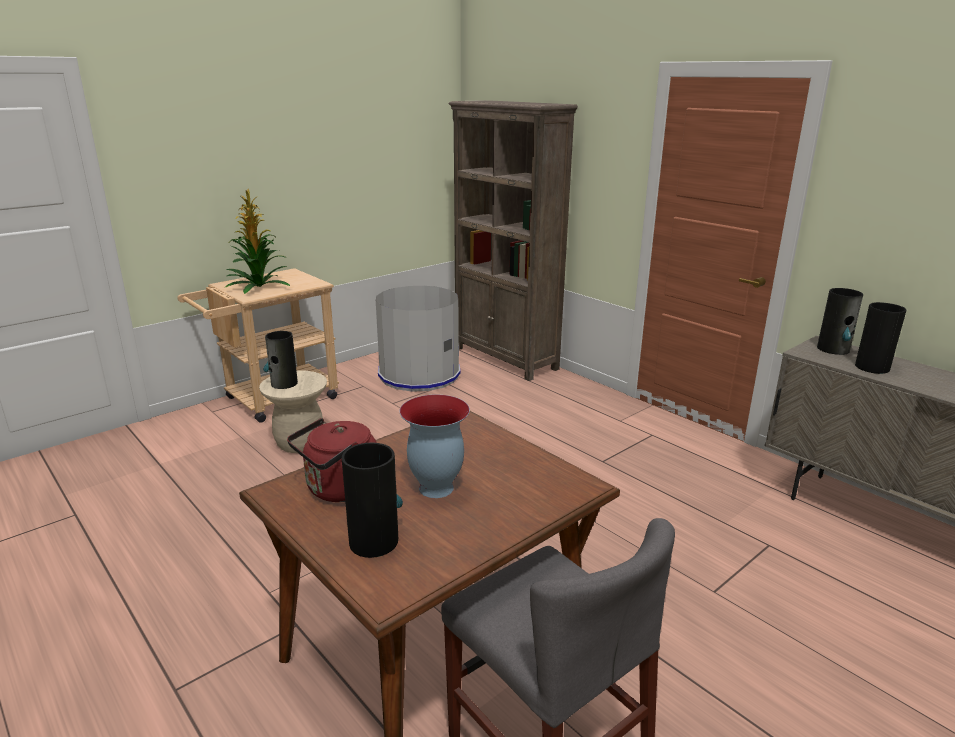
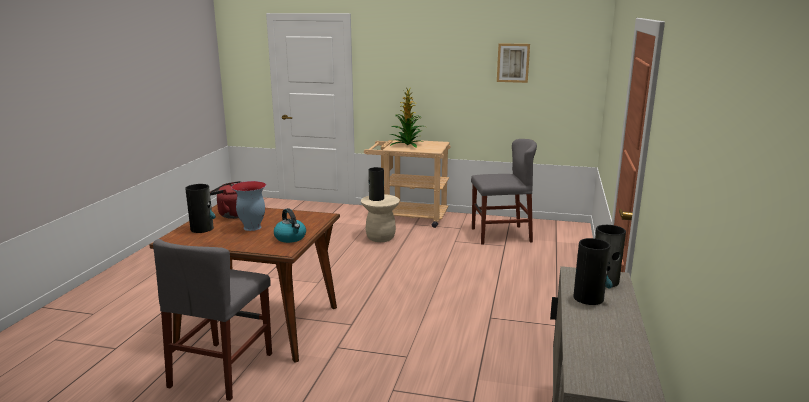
camera: 55 degrees right, 5 degrees down
(362, 135) = (513, 63): none -> picture
(419, 374) = (501, 235): grey trash can -> grey chair
(505, 358) = (573, 249): brown bookcase -> none
(530, 467) = (290, 238): none -> kettle

